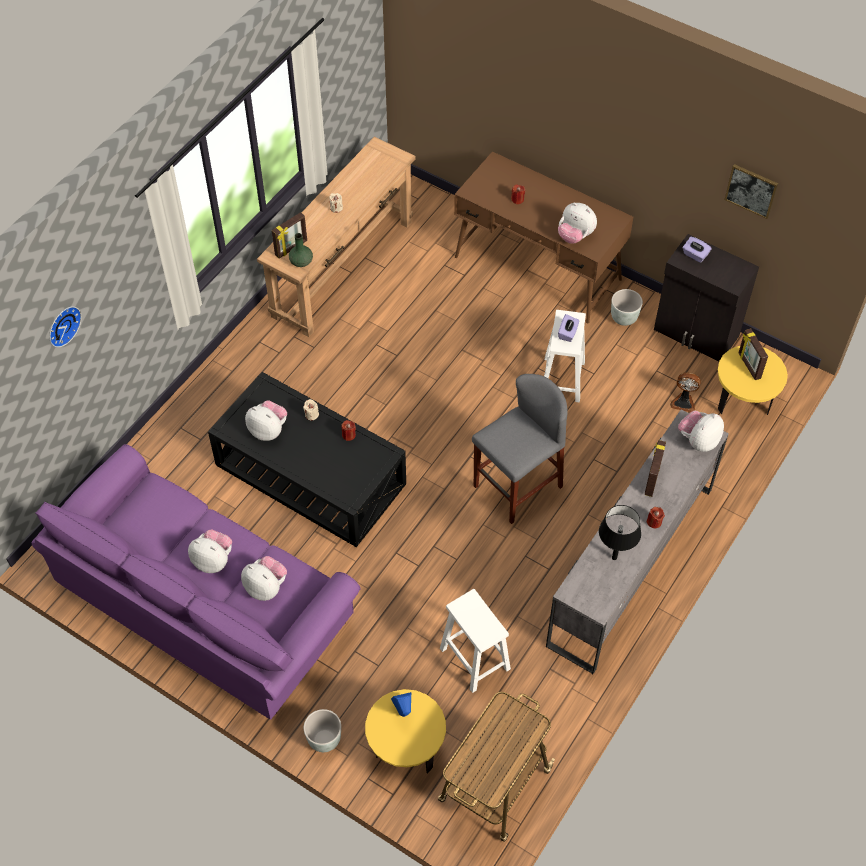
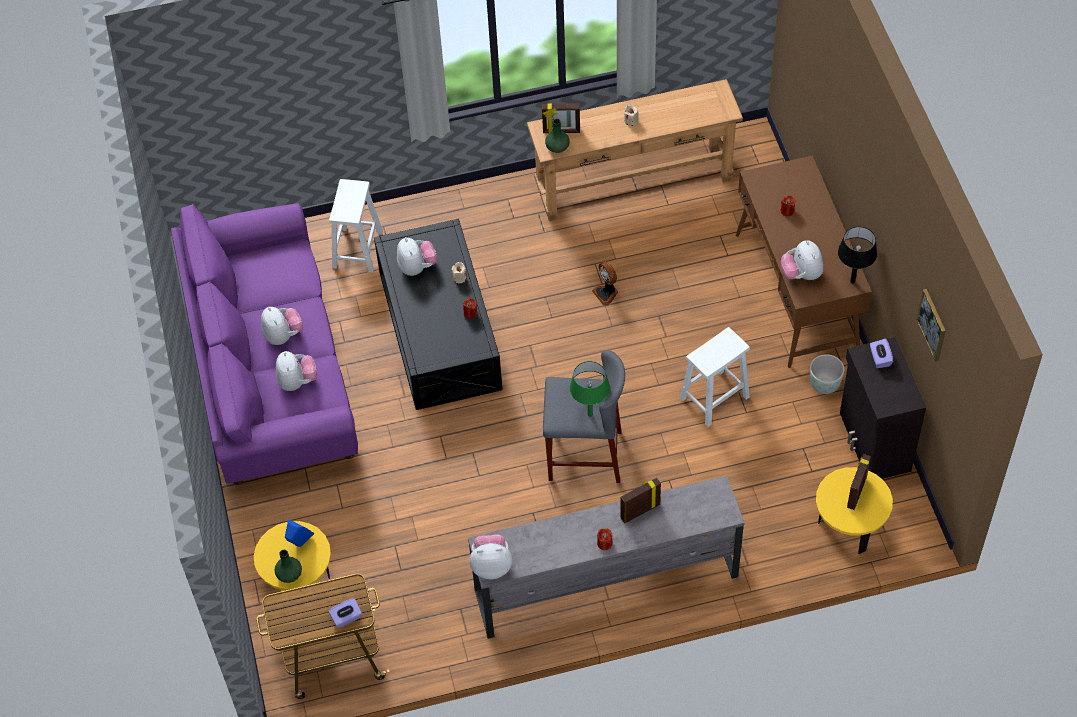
camera: 45 degrees right, 0 degrees up
(62, 325) = (280, 73): wall clock -> none
(324, 739) = (253, 529): grey planter -> none
(420, 743) = (289, 574): none -> green vase
(474, 658) = (414, 556): white stool -> white stool (357, 248)
(536, 438) = (590, 414): none -> green table lamp
(568, 333) = (716, 352): purple tissue box -> purple tissue box (346, 618)
(614, 558) = (544, 545): black table lamp -> black table lamp (852, 281)
(683, 402) = (796, 490): fan -> fan (606, 293)
(698, 441) = (712, 510): plush toy -> plush toy (491, 565)

